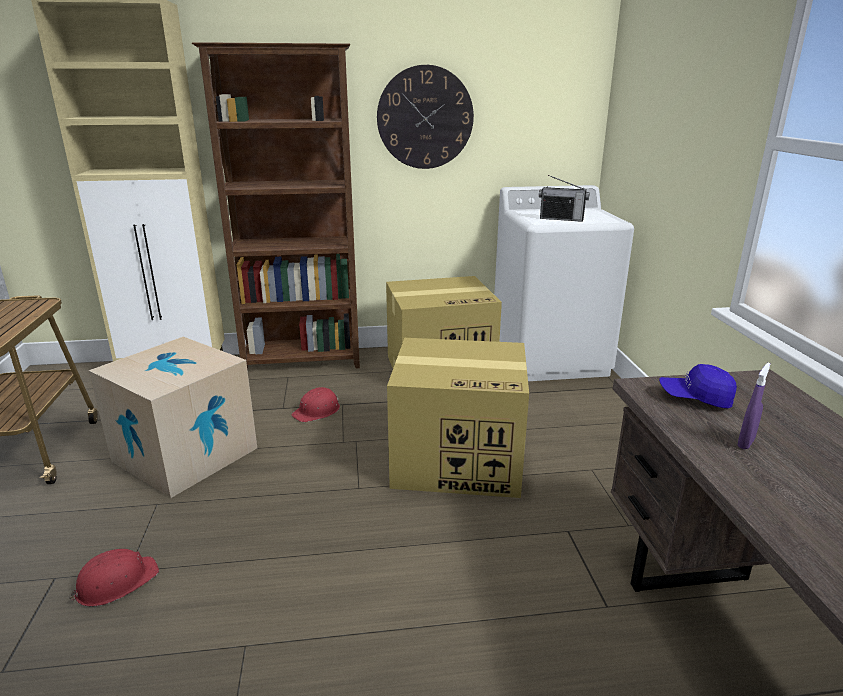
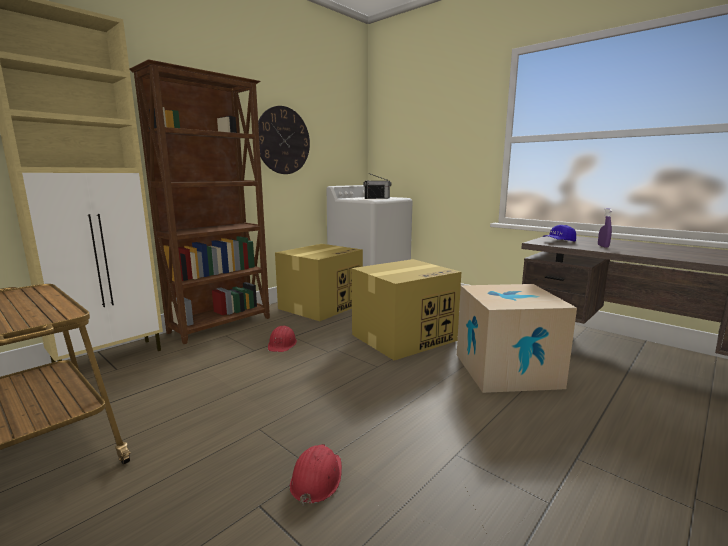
camera: 40 degrees left, 10 degrees down
(185, 454) = (225, 397): cardboard box -> cardboard box (506, 370)

